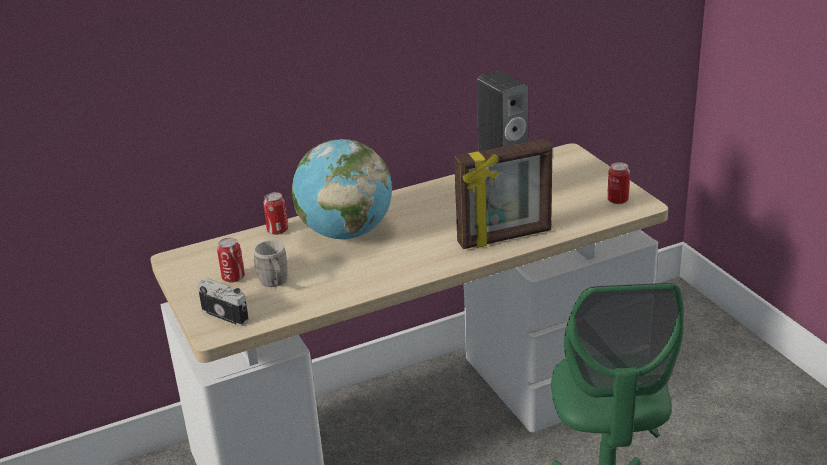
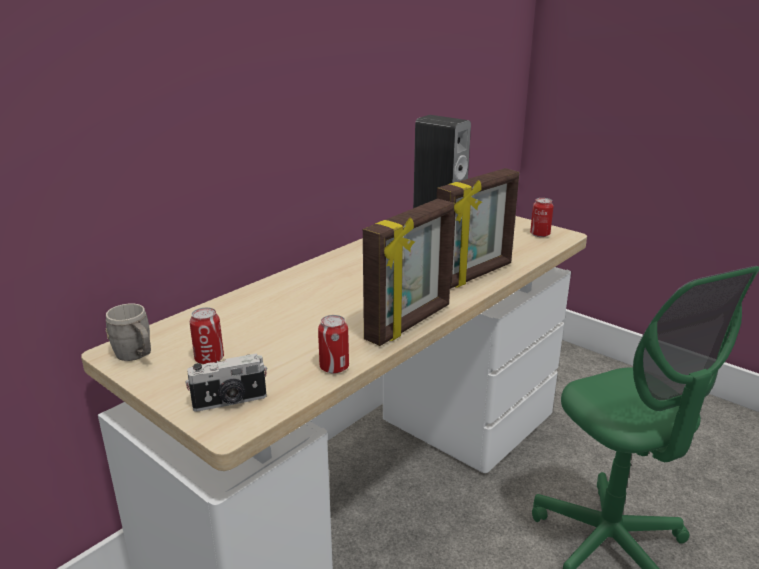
camera: 25 degrees left, 5 degrees down
(226, 314) = (230, 402): camera -> camera turned 150 degrees clockwise
(275, 283) = (267, 356): grey mug -> grey mug (136, 356)
(277, 230) = (229, 303): can -> can (334, 367)
(346, 233) = (309, 295): globe -> none
(405, 276) = (410, 323): none -> picture frame

